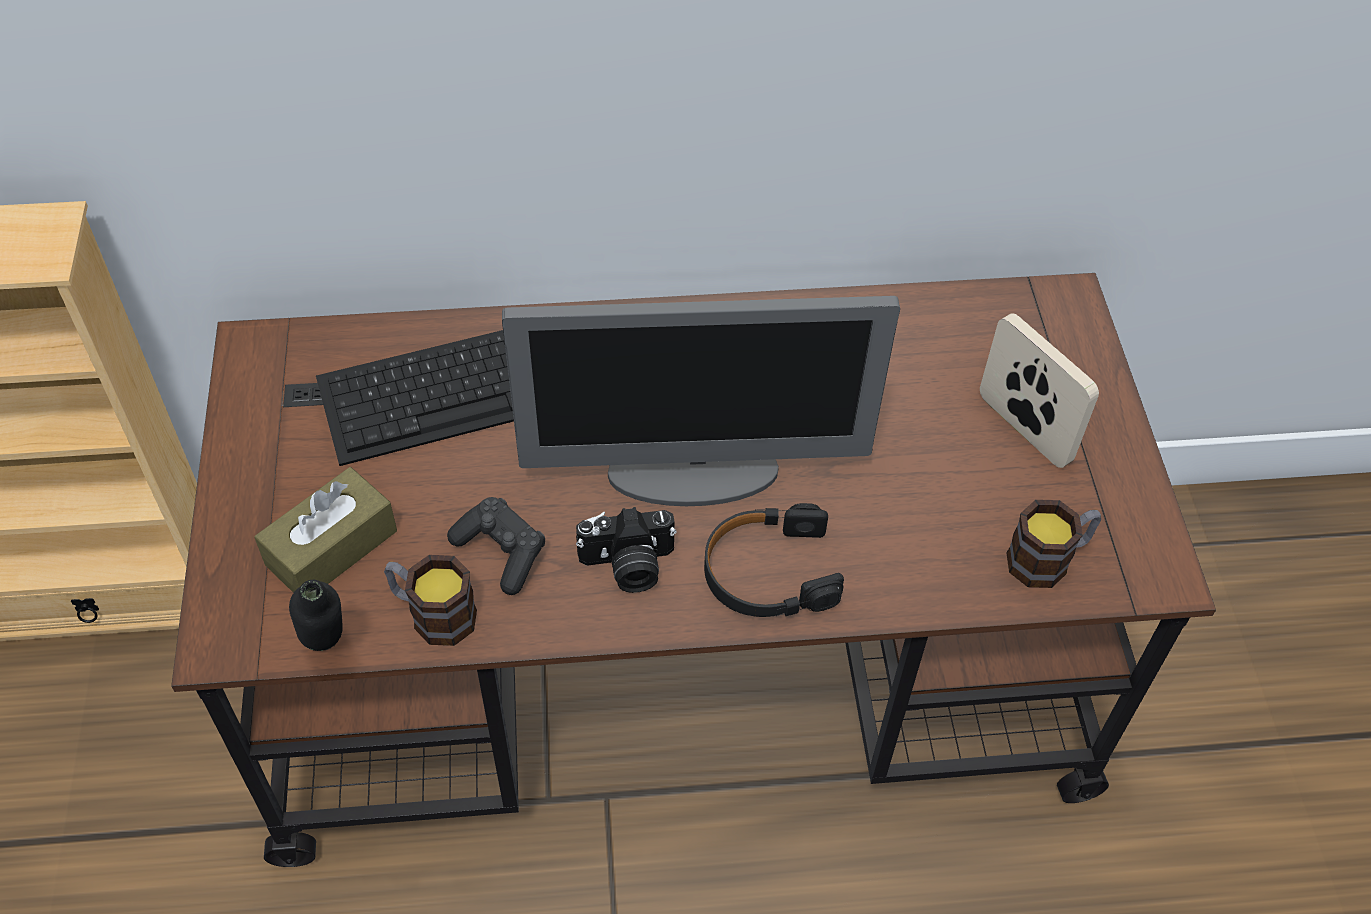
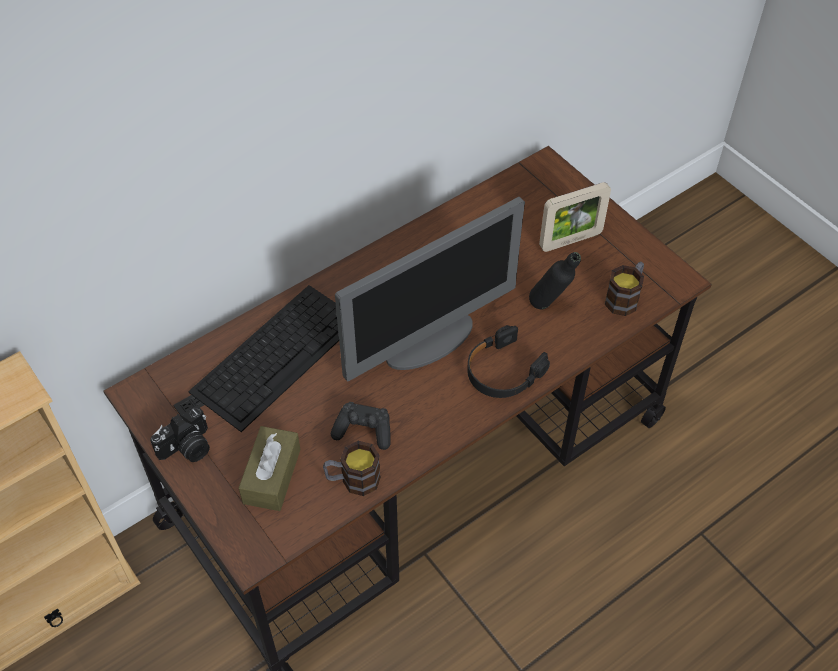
camera: 30 degrees left, 0 degrees up
(330, 652) = (315, 528): black bottle -> black bottle (549, 307)
(628, 566) = (433, 404): camera -> camera (187, 448)
(1023, 429) = (570, 240): picture frame -> picture frame turned 135 degrees clockwise

